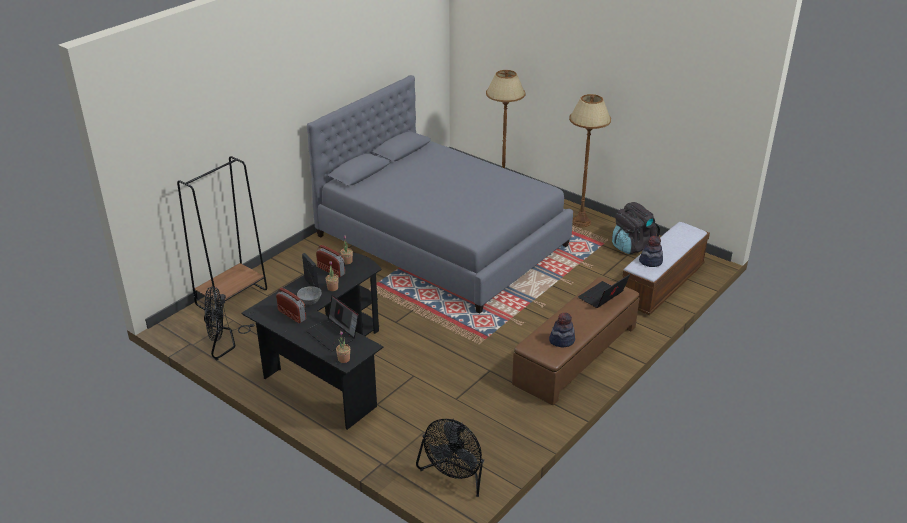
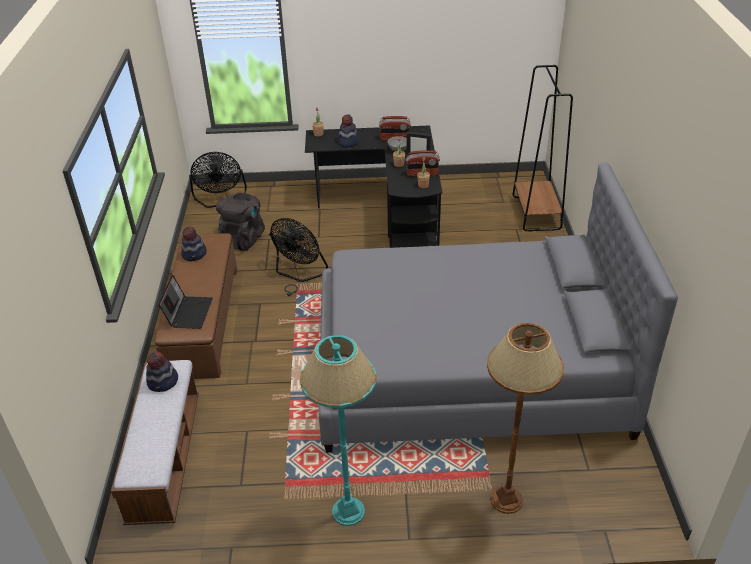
camera: 140 degrees right, 5 degrees up
(224, 339) = (484, 190): black fan -> black fan (296, 274)
(333, 334) = (348, 142): laptop -> hat
(581, 222) = (348, 511): brown floor lamp -> turquoise floor lamp
(632, 246) = (244, 507): black backpack -> black backpack (243, 239)

